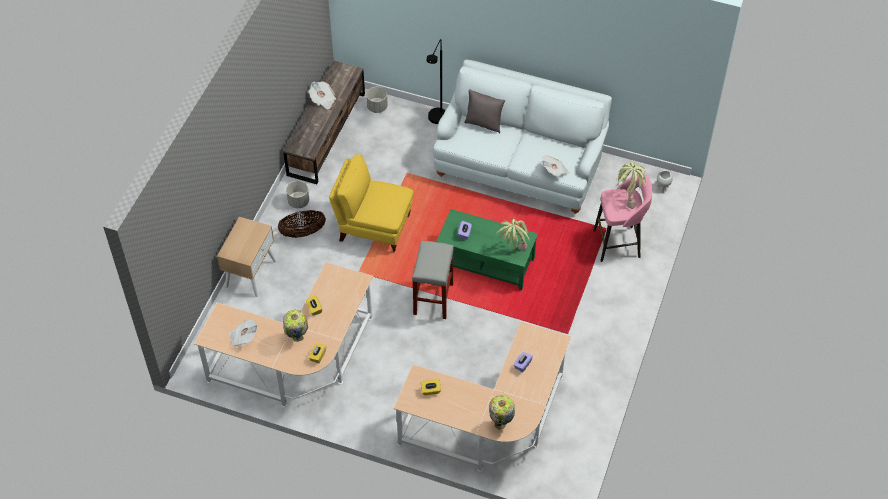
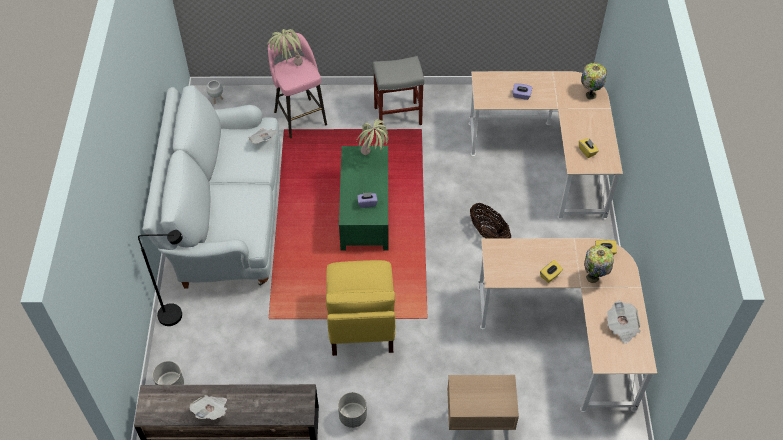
camera: 110 degrees left, 0 degrees up
(302, 232) = (396, 394): basket -> basket (488, 234)
(433, 299) = (431, 241): grey stool -> grey stool (398, 115)
(483, 123) = (213, 218): grey pillow -> none

